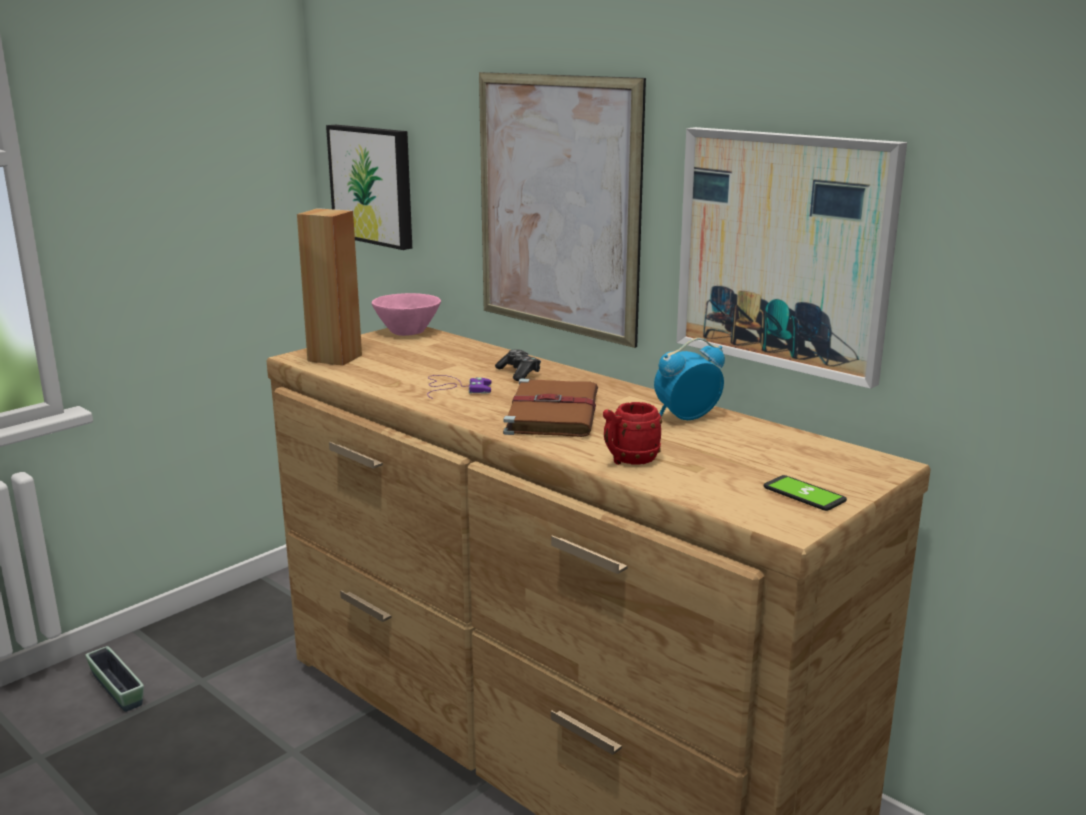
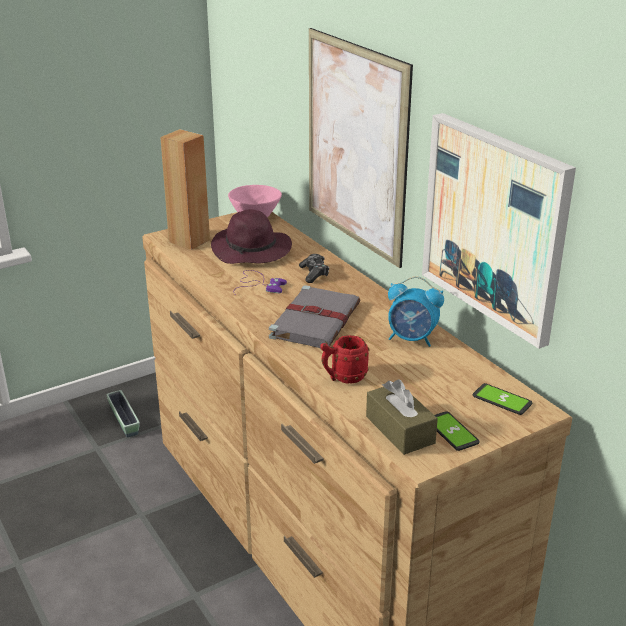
camera: 15 degrees right, 10 degrees up
(117, 689) = (42, 446): planter -> planter (124, 420)
(373, 185) = (244, 94): picture -> none
(424, 360) = (252, 250): none -> purple hat
(552, 412) = (316, 320): brown book -> grey book
(685, 418) = (412, 339): alarm clock -> alarm clock turned 150 degrees counterclockwise
(739, 500) = (400, 430): none -> brown tissue box
(837, 459) = (502, 400): none -> phone

